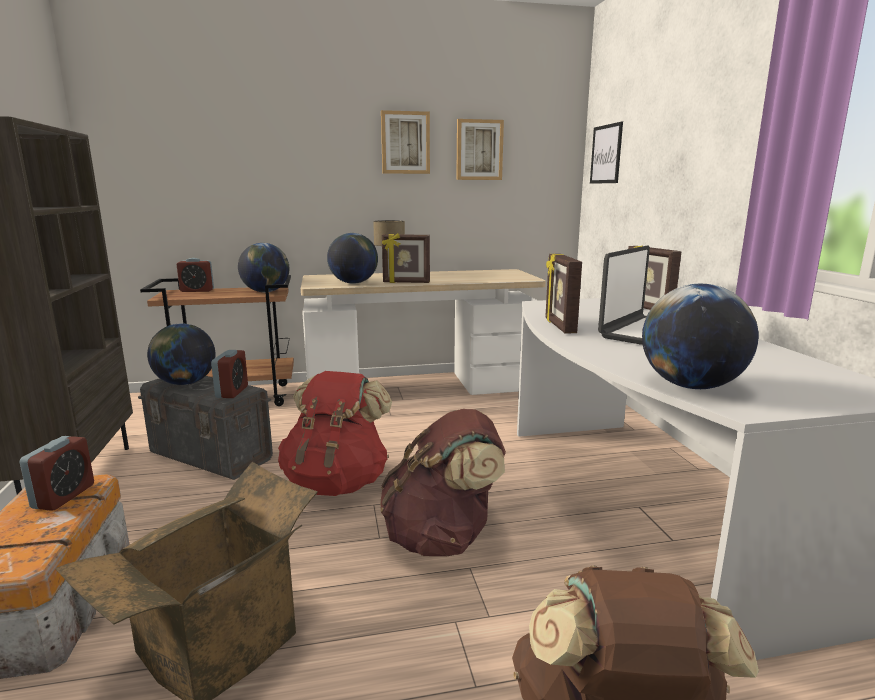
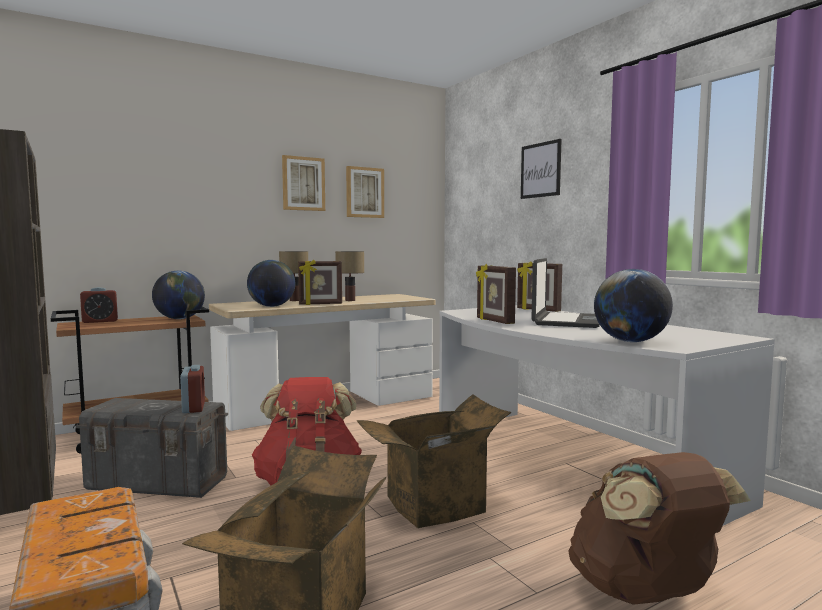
camera: 20 degrees left, 10 degrees down
(64, 496) = (92, 508): alarm clock -> none
(185, 383) = (132, 406): globe -> none
(443, 537) = (435, 507): brown backpack -> cardboard box
(446, 278) = (350, 300): none -> table lamp
(606, 154) = (468, 198): picture -> picture (540, 170)

